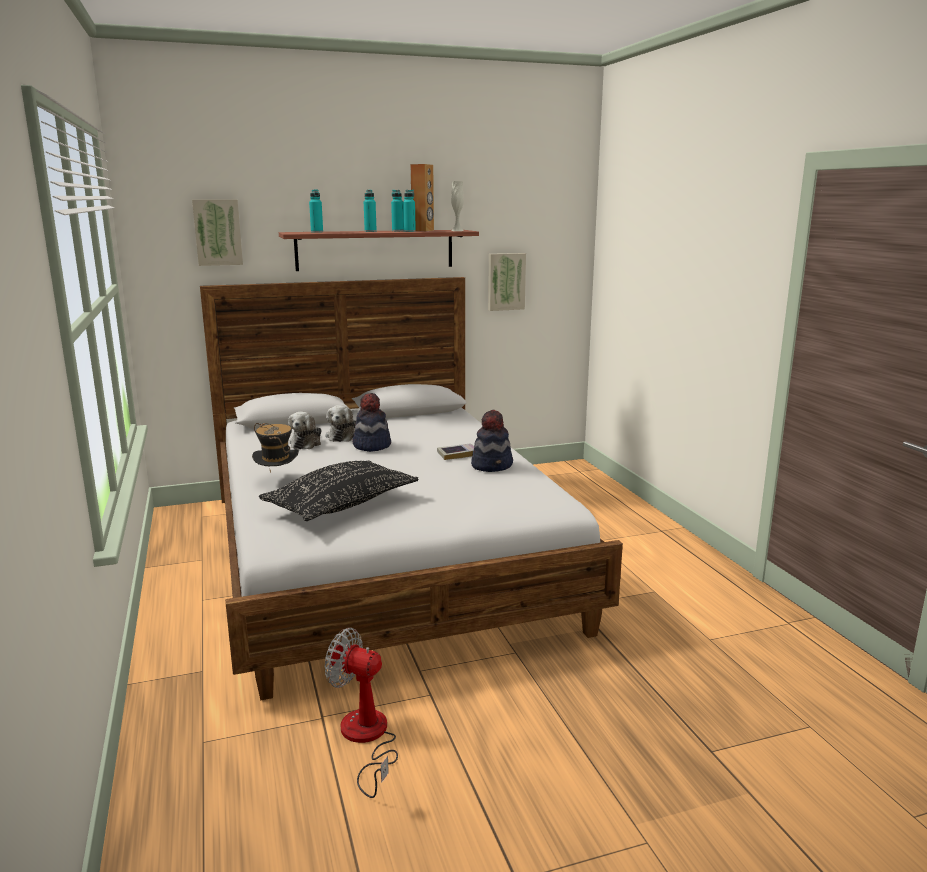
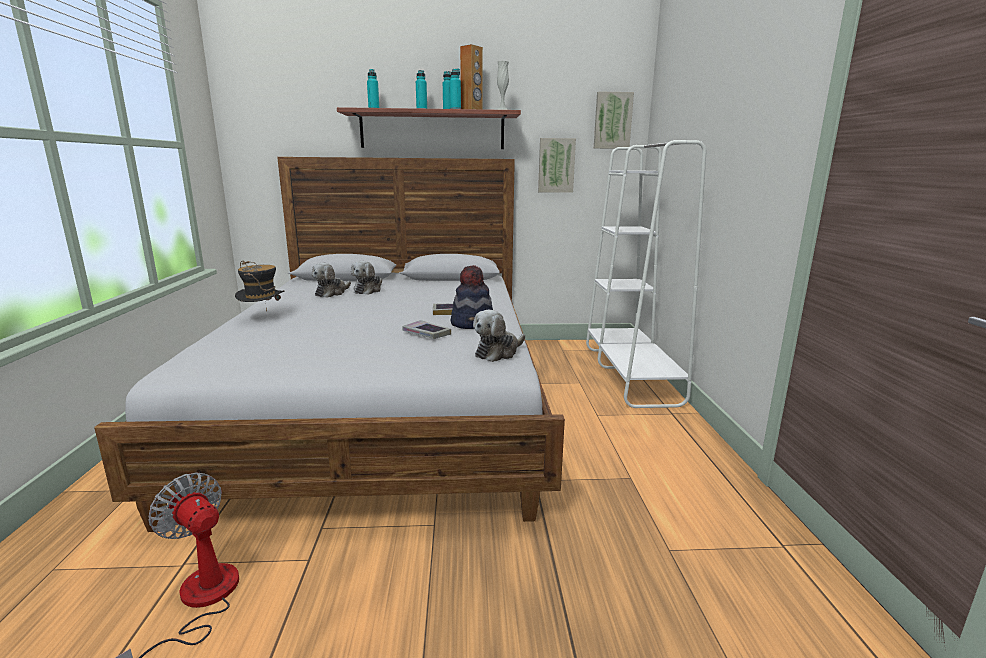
camera: 15 degrees right, 0 degrees up
(217, 232) = (294, 110): picture -> picture (612, 121)
(342, 505) = (284, 343): black pillow -> none
(371, 445) = (382, 298): hat -> none
(461, 480) = (426, 333): none -> book
(543, 492) = (498, 352): none -> plush toy
(606, 498) = (630, 376): none -> white clothes rack

